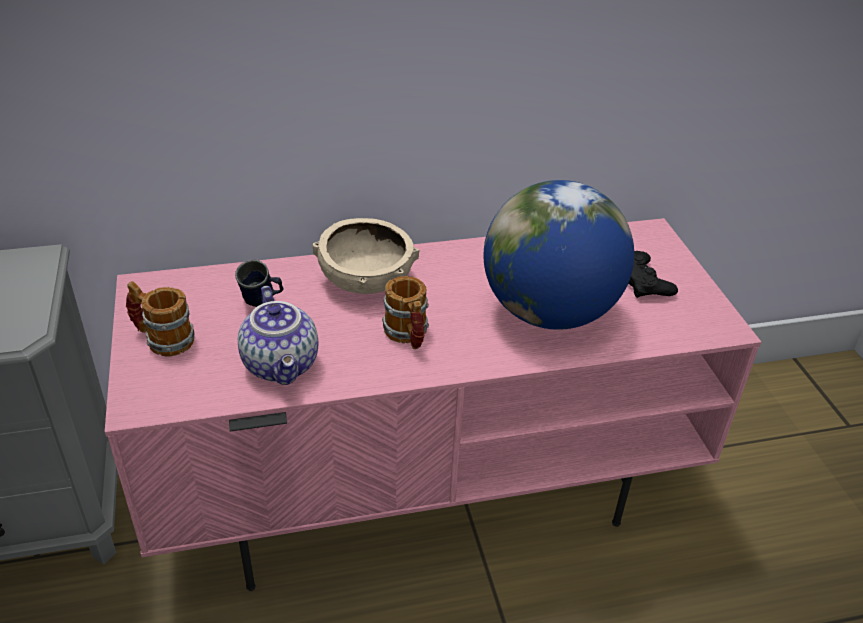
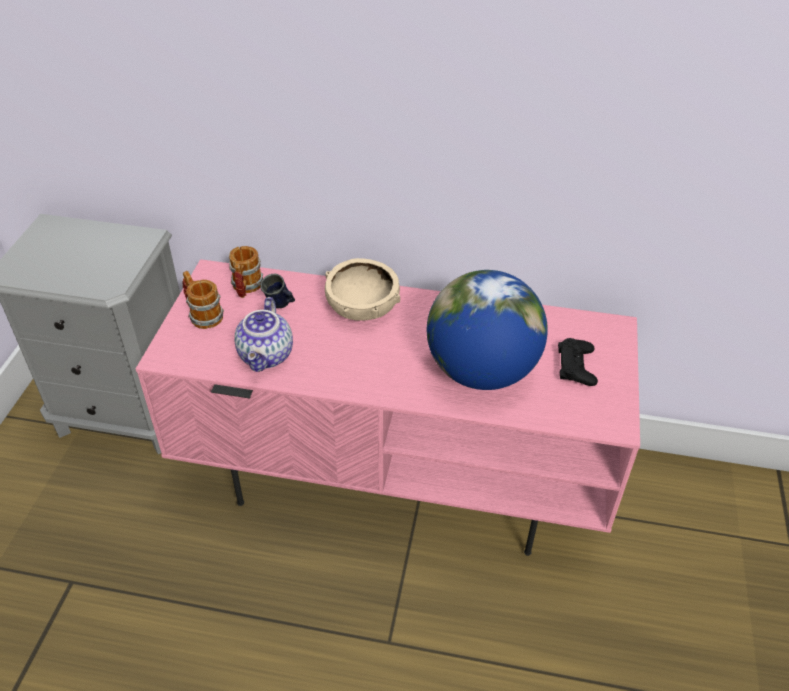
camera: 25 degrees right, 5 degrees up
(408, 336) = (365, 359): mug -> mug (246, 288)

